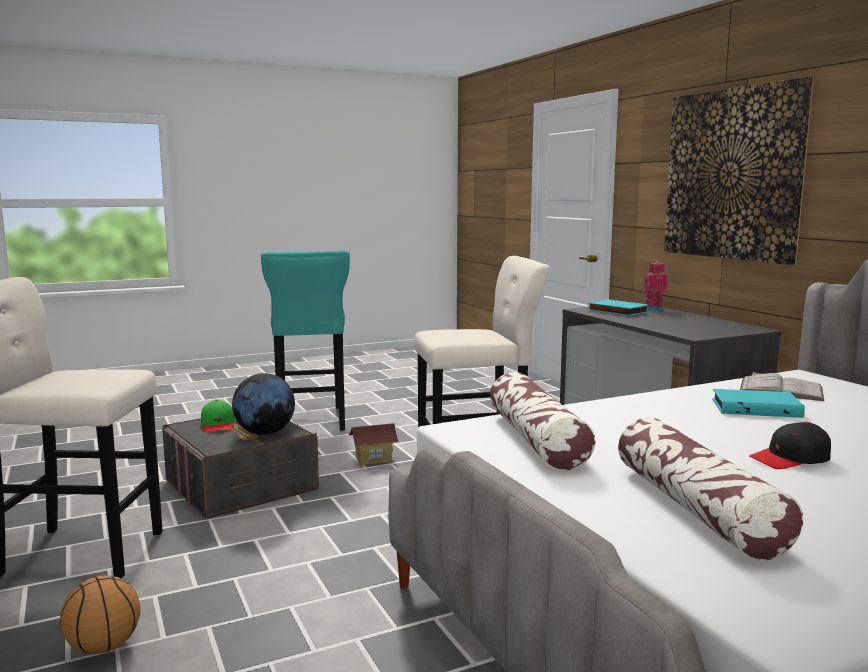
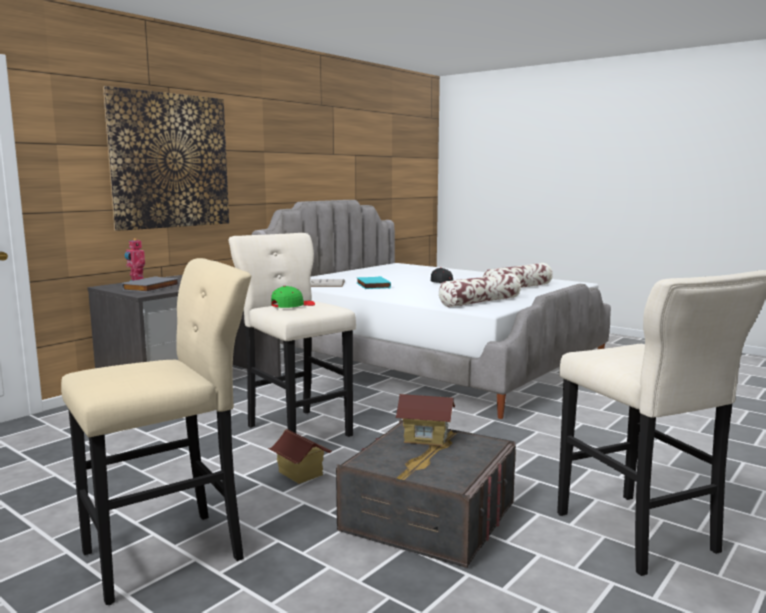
camera: 115 degrees left, 0 degrees up
(105, 647) = (673, 469): basketball -> none
(218, 424) = (428, 467): green cap -> green cap (292, 306)
(264, 433) = (425, 438): globe -> toy house
(311, 422) = (171, 553): turquoise stool -> beige stool
(616, 311) = (152, 288): turquoise book -> grey book

